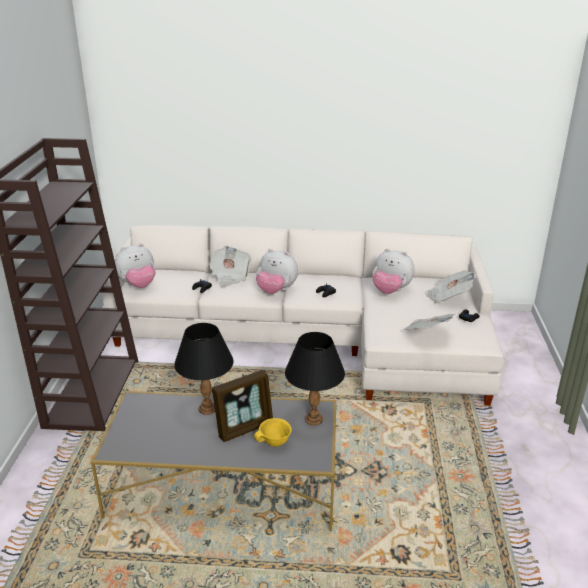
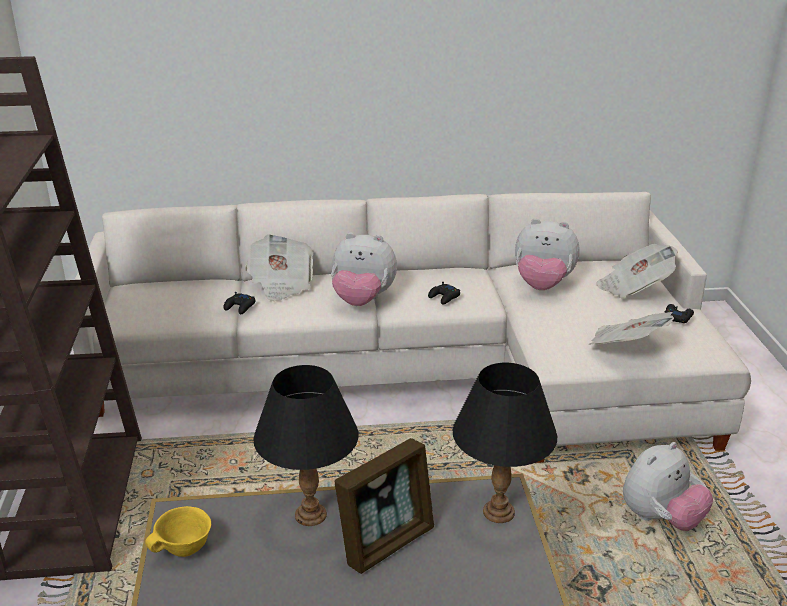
camera: 10 degrees left, 0 degrees up
(138, 285) = (129, 311): plush toy -> plush toy (660, 519)
(274, 443) = (448, 564): yellow bowl -> yellow bowl (184, 550)

